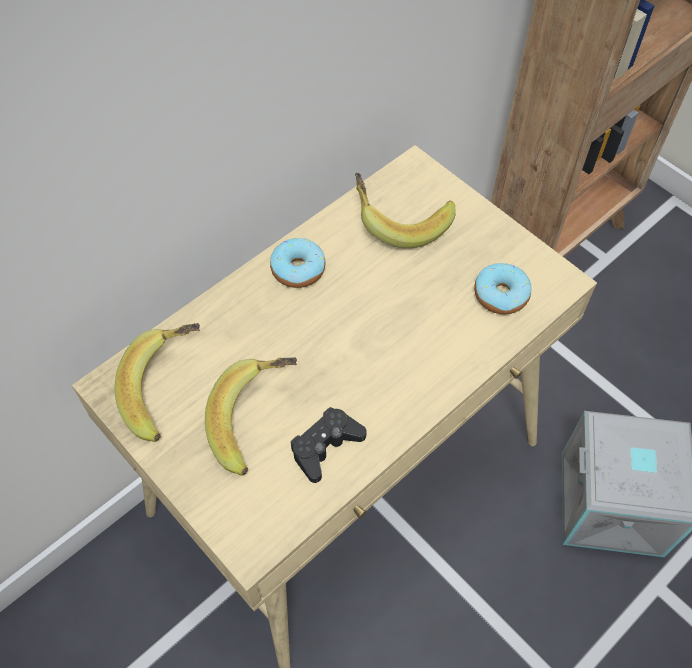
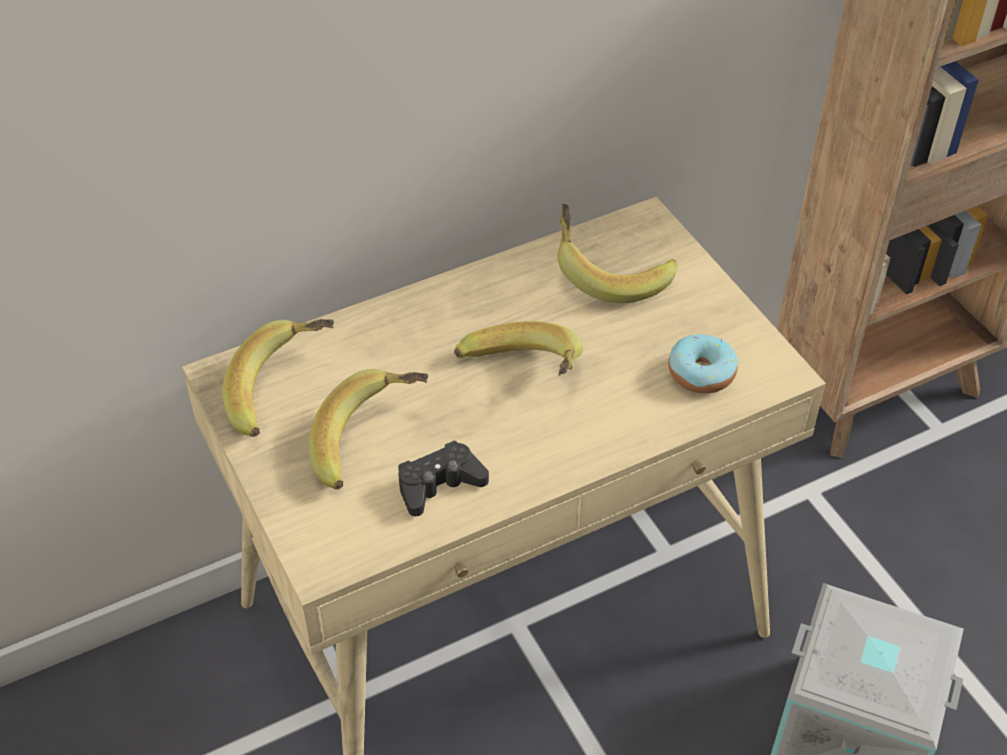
camera: 15 degrees right, 10 degrees down
(298, 269) = (471, 301): donut -> none
(361, 331) = (521, 377): none -> banana

